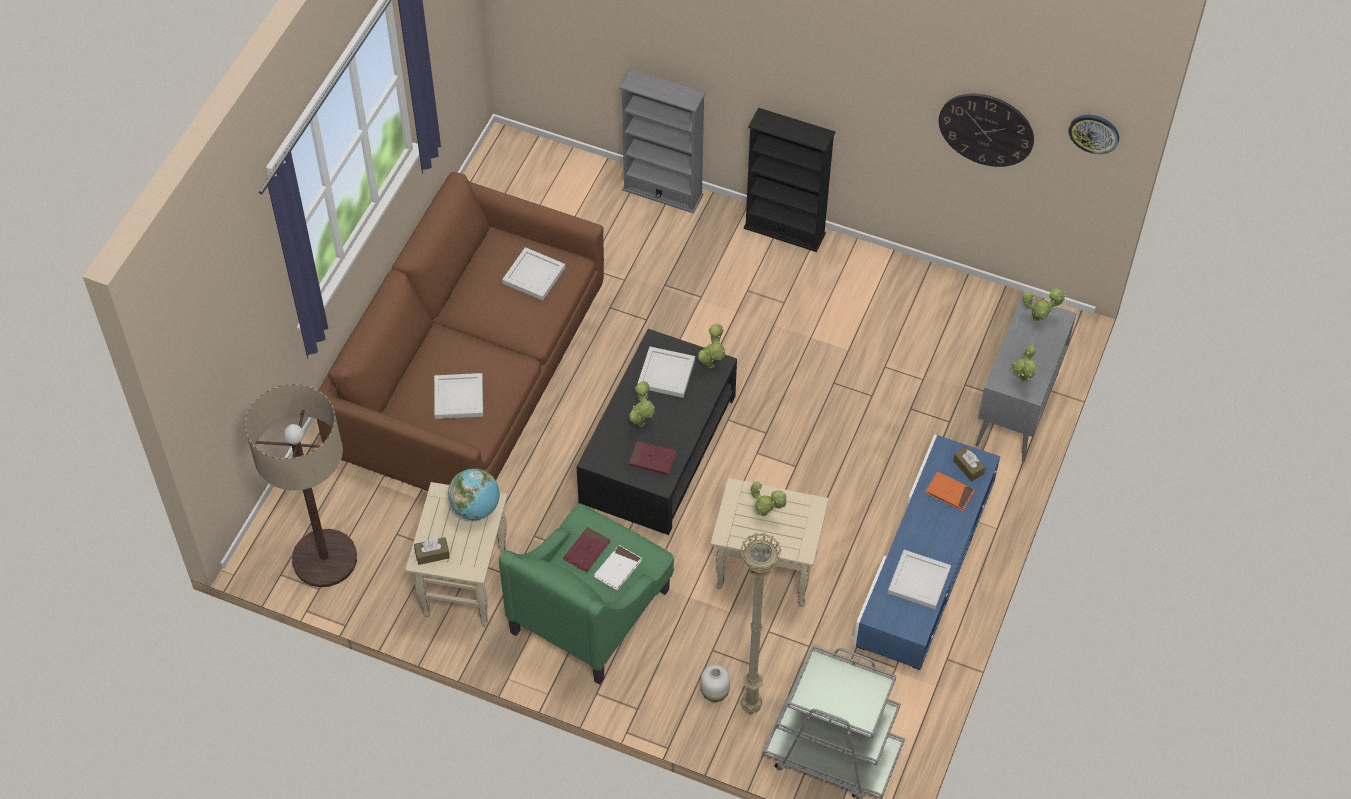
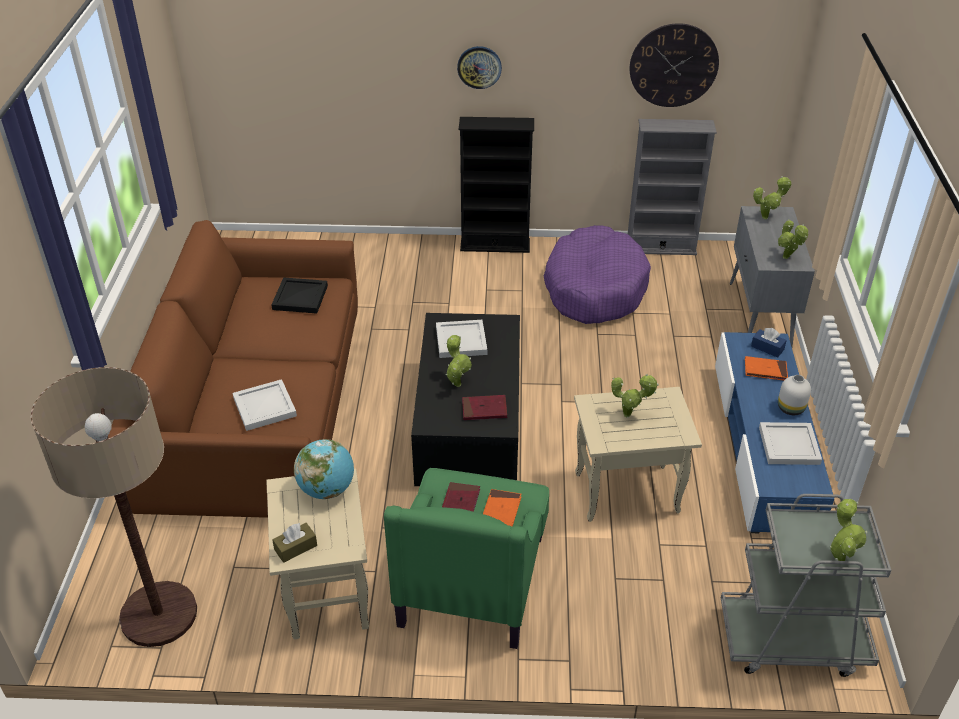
camera: 20 degrees left, 15 degrees down
(535, 275) = (301, 297): white tray -> black tray
(618, 569) = (500, 512): white book -> orange book
(662, 192) = (379, 243): grey bookcase -> grey bookcase (660, 247)
(711, 363) = (498, 324): potted plant -> potted plant (839, 557)
(714, 691) = (638, 617): white vase -> white vase (790, 408)
(750, 707) = (683, 621): beige floor lamp -> none
(861, 322) = (594, 288): none -> purple dog bed
(968, 467) = (767, 348): brown tissue box -> blue tissue box
(1094, 133) = (775, 32): wall clock -> wall clock (479, 67)

